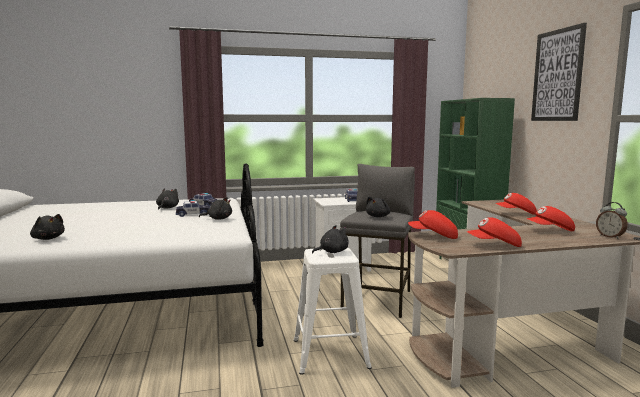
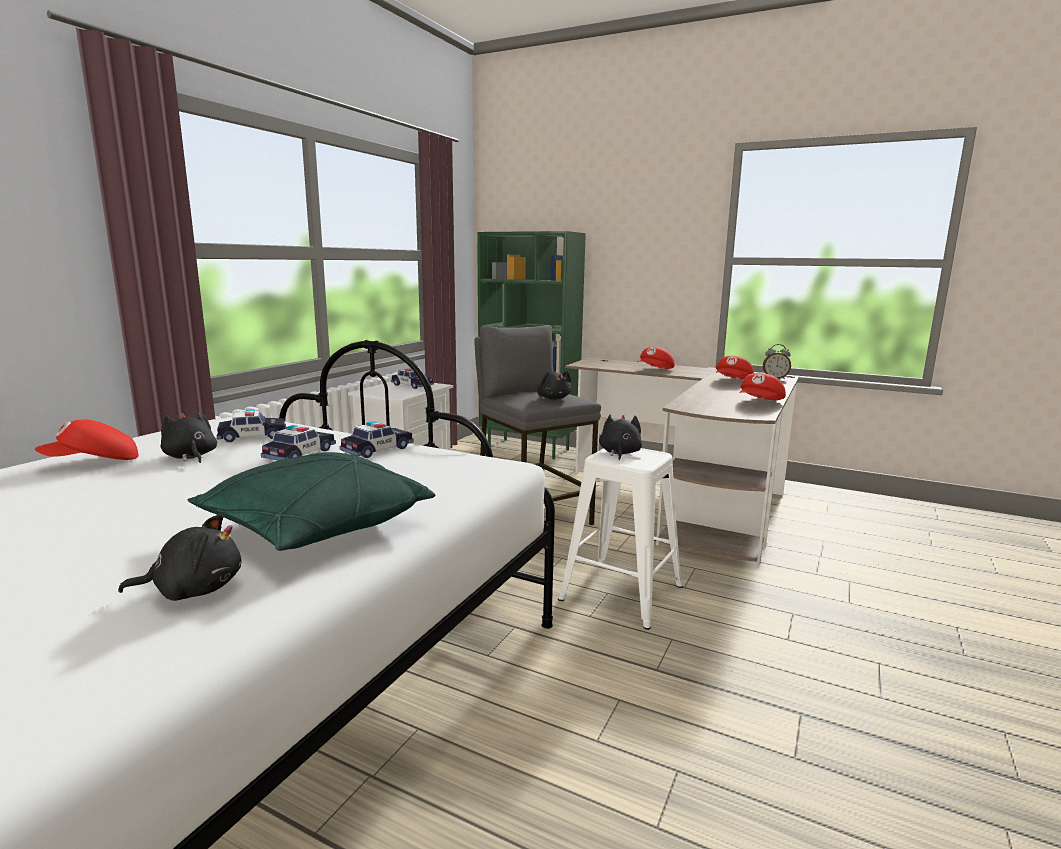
camera: 50 degrees left, 5 degrees up
(113, 235) = (315, 529): none -> green pillow
(218, 219) = (377, 449): black plush toy -> toy car
(433, 236) = (697, 406): red cap -> red cap (93, 463)
(557, 75) = (647, 210): picture -> none

